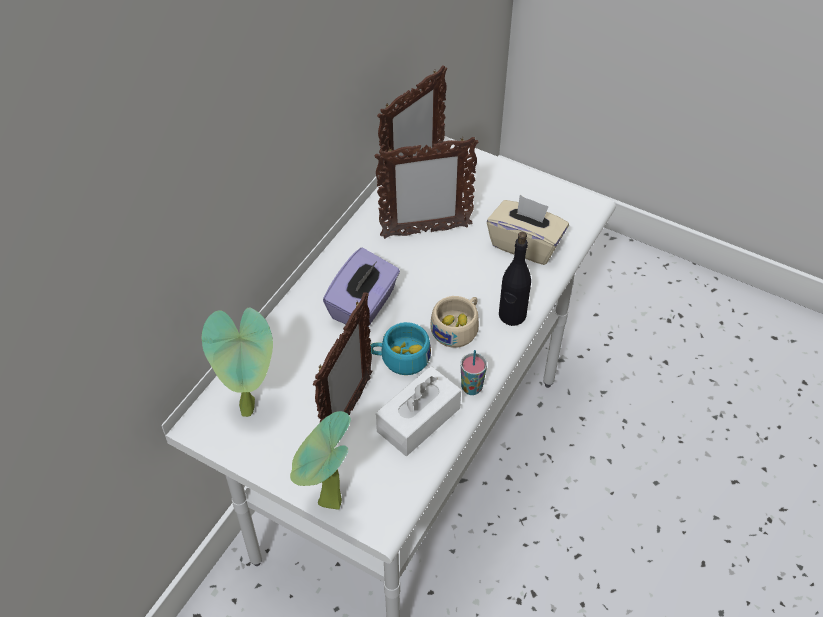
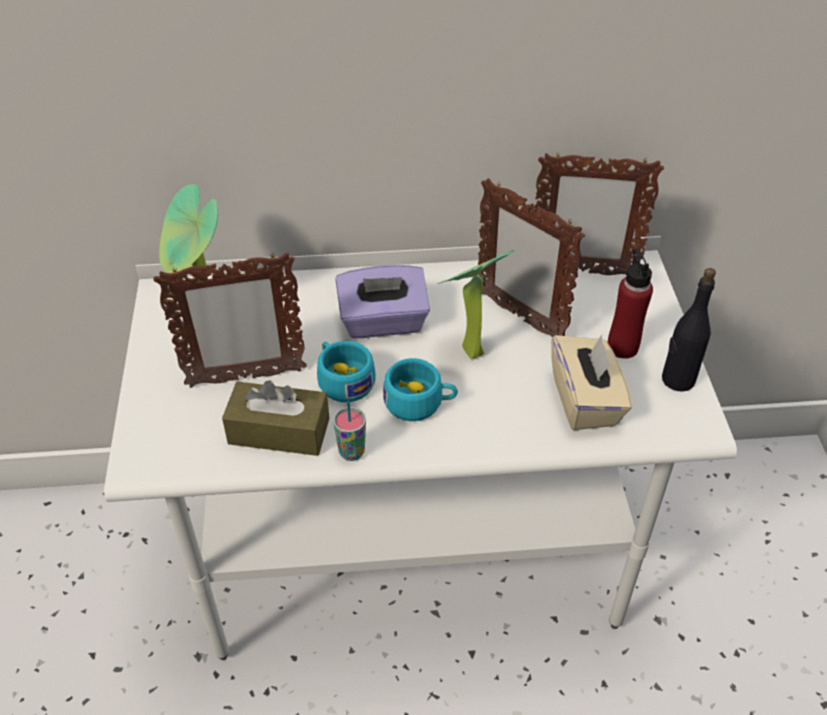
camera: 55 degrees right, 5 degrees down
(326, 506) = (131, 417): potted plant -> potted plant (466, 351)
(418, 419) = (279, 431): white tissue box -> brown tissue box
(457, 327) = (420, 403): beige cup -> turquoise cup
(496, 199) = (622, 347): none -> red bottle
(512, 315) = (476, 438): black bottle -> black bottle (677, 379)

